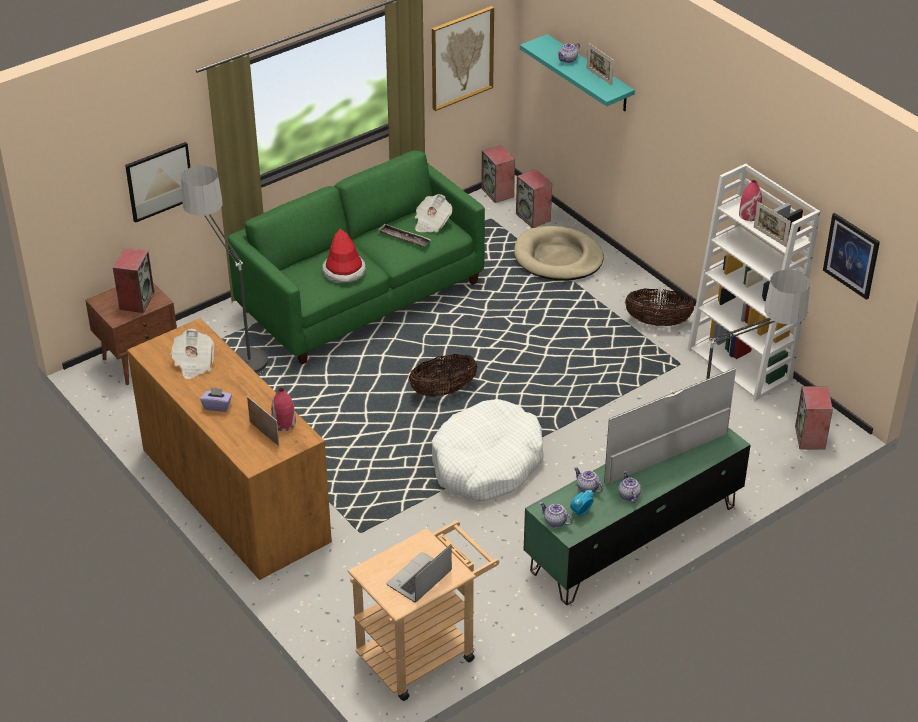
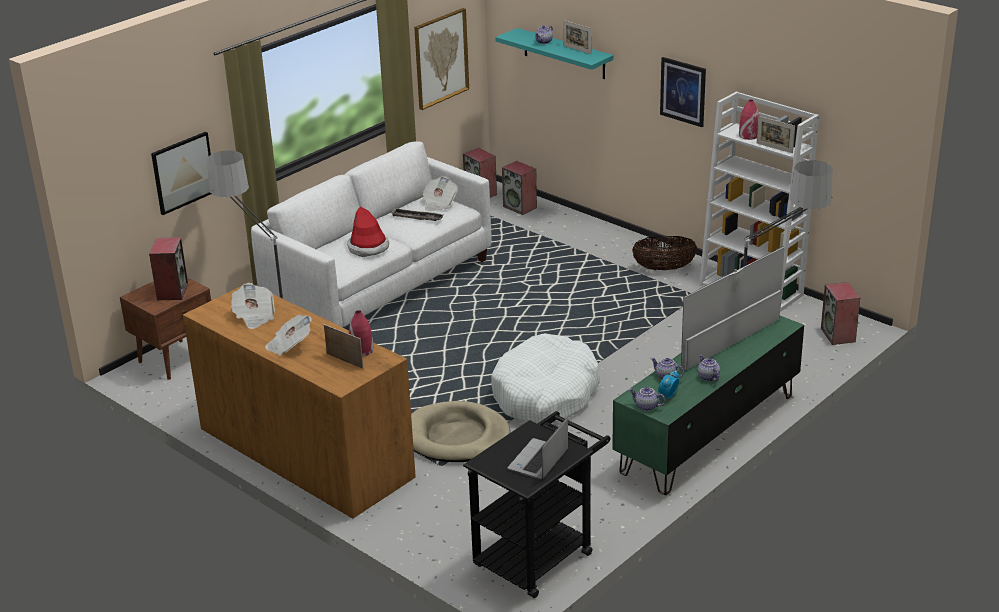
camera: 10 degrees left, 10 degrees down
(217, 406) = (289, 346): purple tissue box -> newspaper
(361, 296) = (379, 283): green sofa -> white sofa
(424, 651) = (539, 553): beige cart -> black cart
(443, 391) = (483, 344): basket -> none
(558, 258) = (554, 233): beige dog bed -> beige dog bed (457, 437)
(851, 255) = (855, 150): picture -> picture (683, 91)

